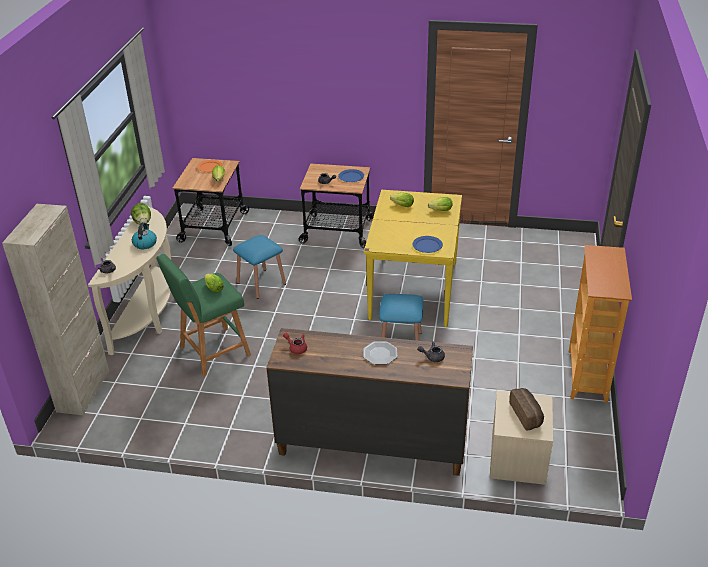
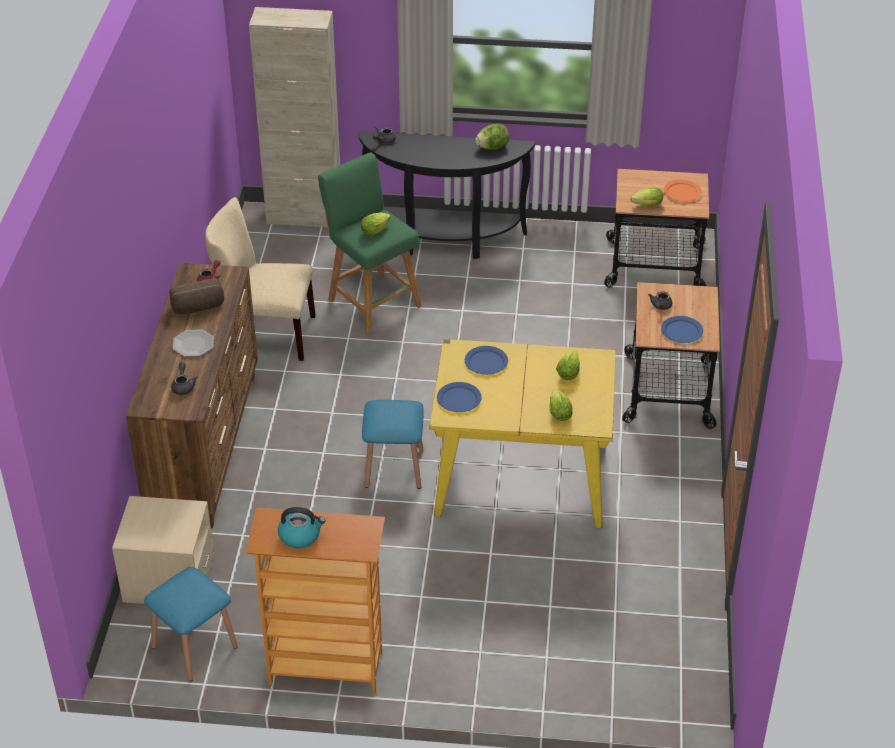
camera: 85 degrees right, 5 degrees up
(145, 243) = (444, 156): kettle -> kettle (300, 536)
(150, 314) = (444, 241): beige console table -> black console table
(238, 412) = (265, 334): none -> beige chair
(261, 283) = (520, 326): blue stool -> blue stool (194, 647)
(390, 234) = (486, 362): none -> blue plate
(527, 415) = (159, 527): bread -> bread (198, 308)

